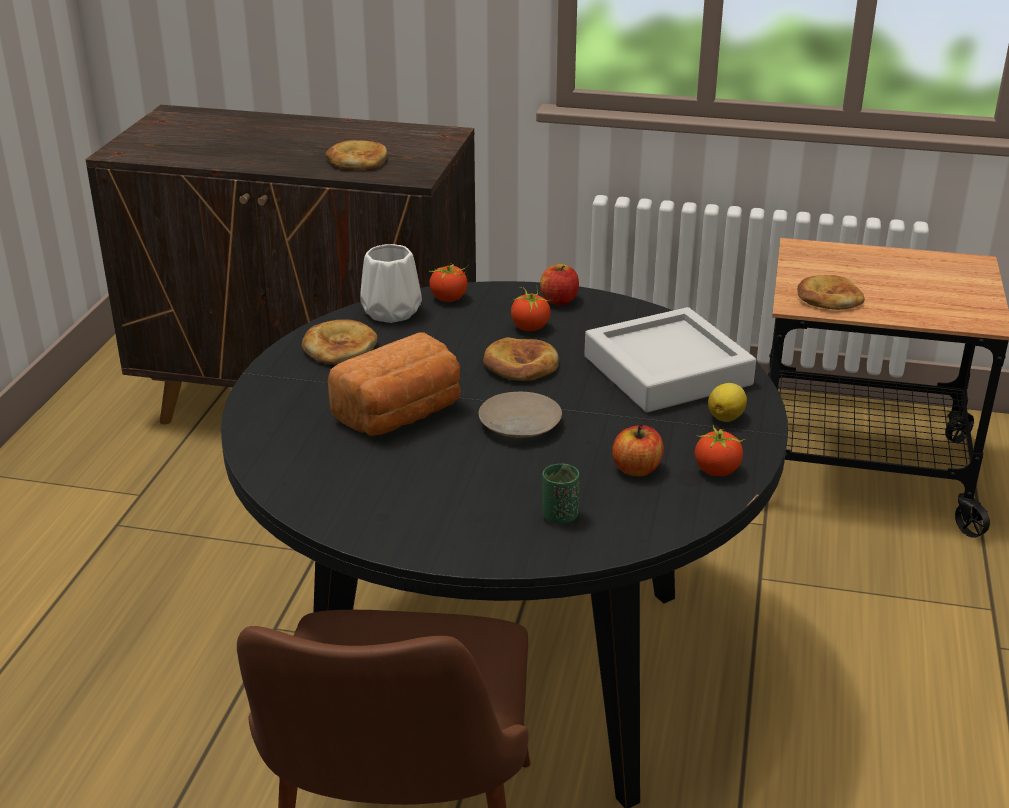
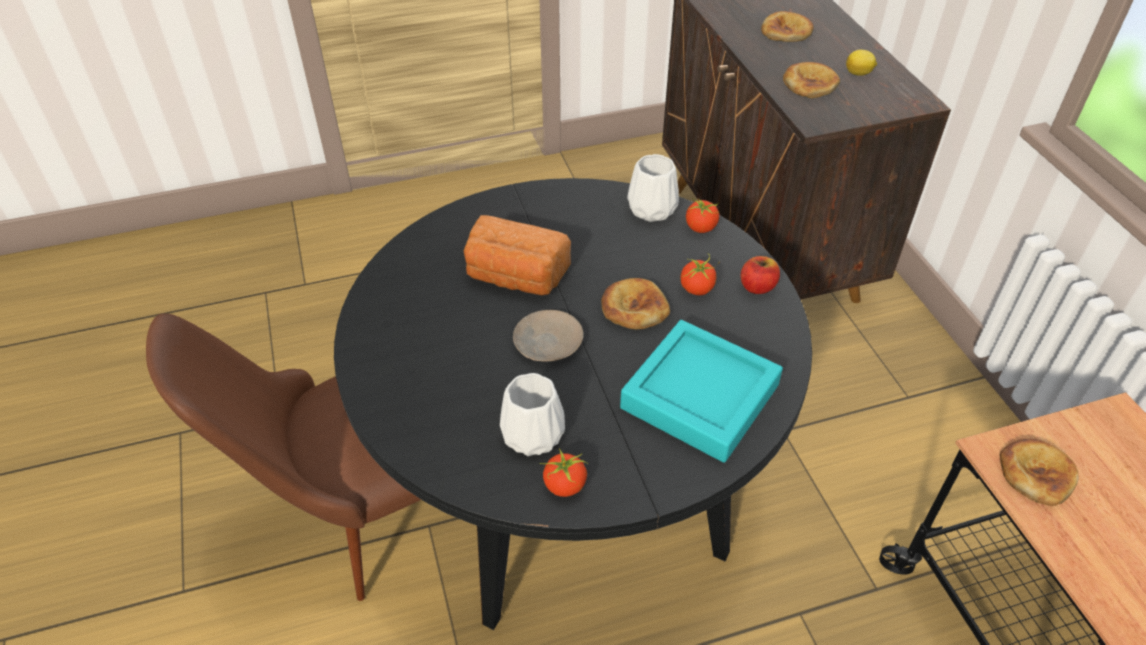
camera: 60 degrees right, 15 degrees up
(339, 347) = (580, 208): bread -> bread (786, 31)
(560, 516) = (440, 414): green cup -> none
(637, 469) = (532, 434): apple -> white vase
(667, 371) = (700, 397): grey tray -> turquoise tray
(726, 417) = (654, 463): lemon -> lemon (859, 73)

